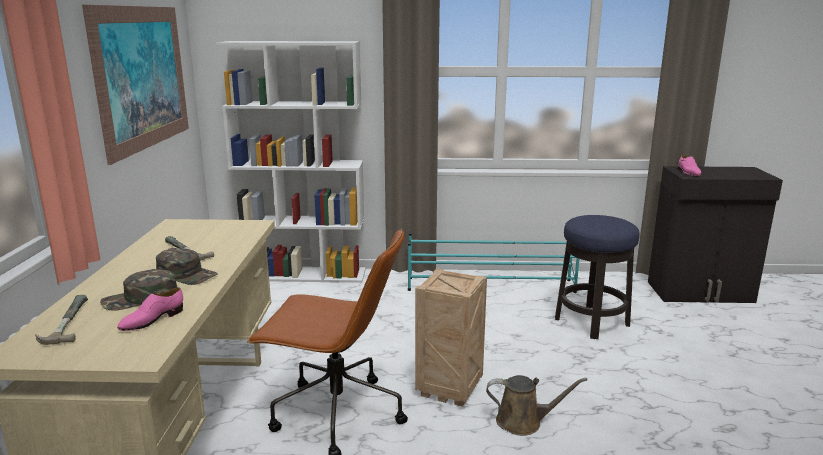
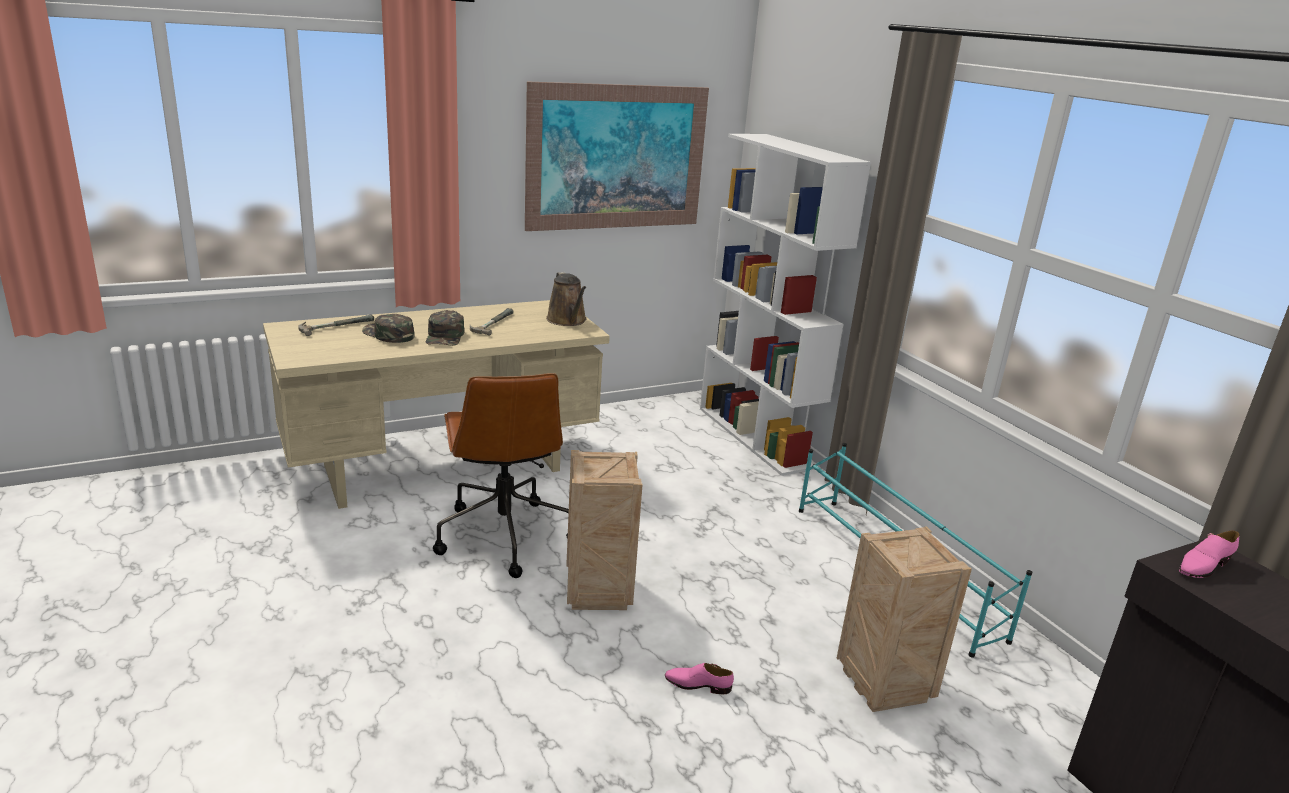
camera: 60 degrees right, 5 degrees up
(152, 320) = (353, 347): pink shoe -> pink shoe (698, 685)
(523, 422) = (571, 661): brown watering can -> brown watering can (567, 321)
(591, 322) = (886, 687): stool -> crate

